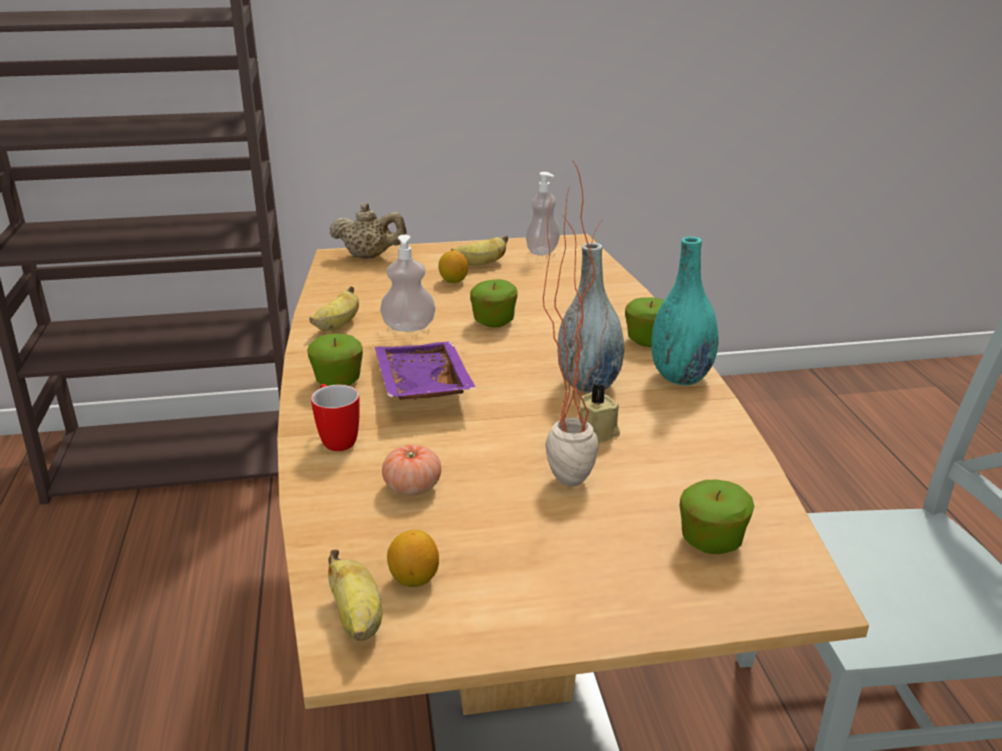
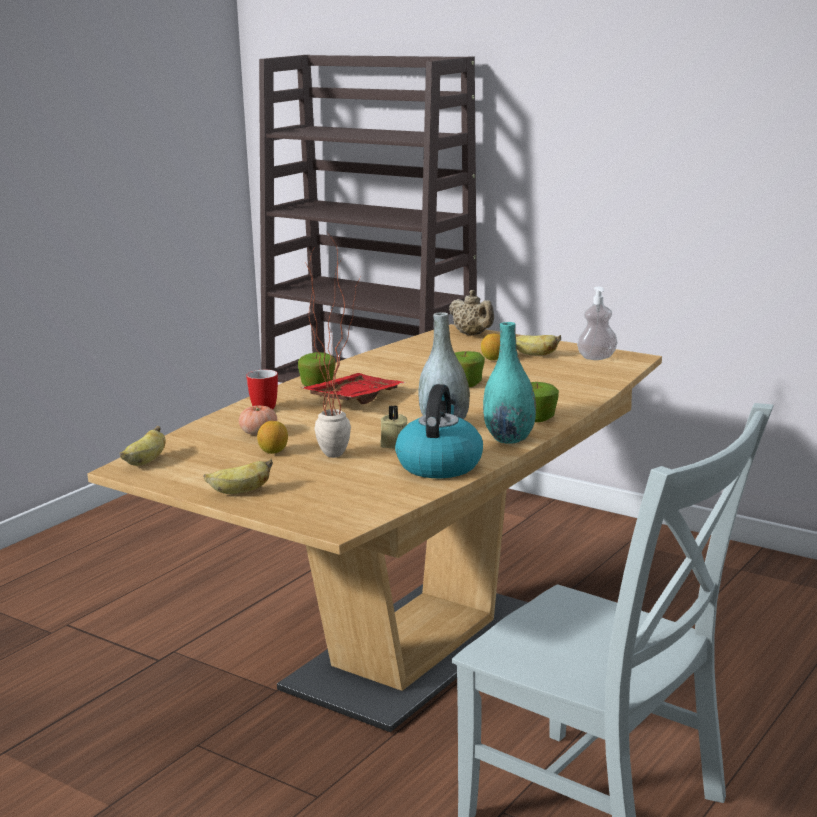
camera: 45 degrees right, 10 degrees down
(338, 326) = (373, 363): banana -> banana (240, 492)
(408, 327) = (409, 374): soap dispenser -> none
(414, 578) = (191, 459): lemon -> lemon (273, 451)
(420, 386) = (353, 399): purple tray -> red tray
(698, 442) = (439, 465): none -> kettle
(711, 541) = (342, 496): apple -> none

